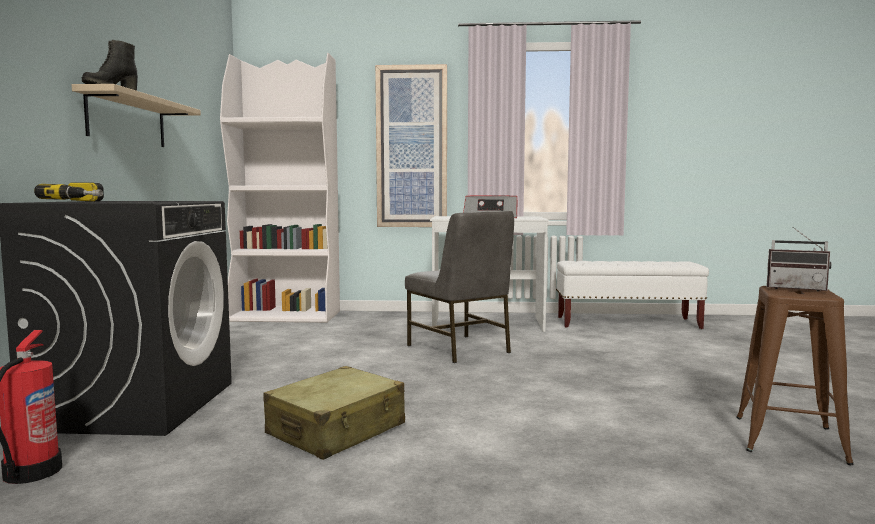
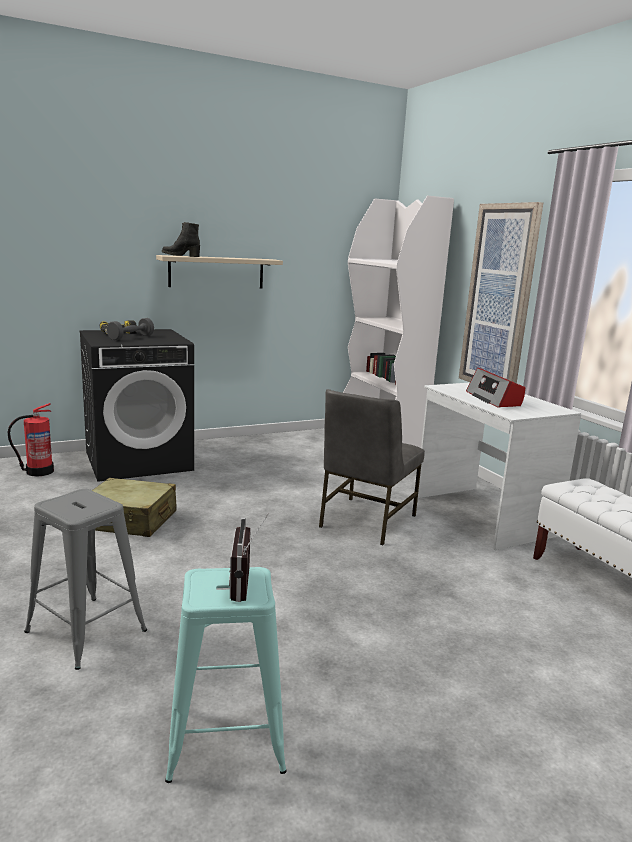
camera: 60 degrees right, 10 degrees up
(128, 201) = (131, 337): none -> grey dumbbell
(605, 476) = (86, 631): none -> grey stool
(789, 439) = (226, 737): brown stool -> turquoise stool

